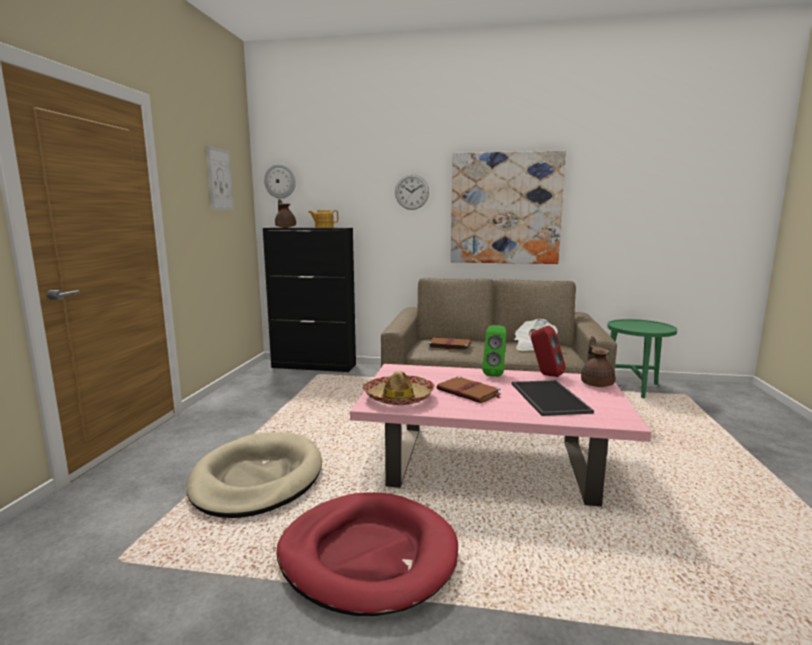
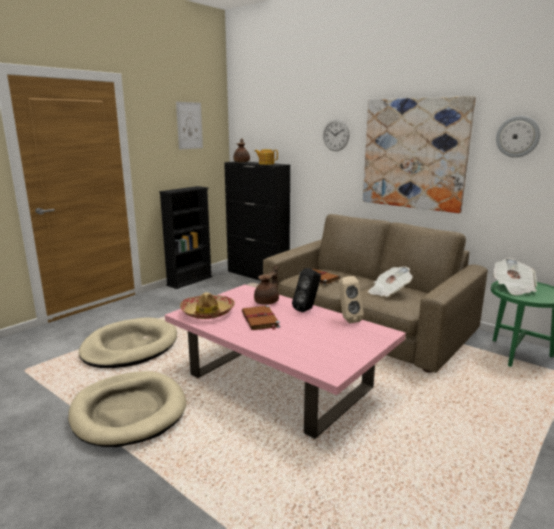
camera: 30 degrees right, 5 degrees up
(235, 386) = (189, 281): none -> black bookcase
(280, 181) = (244, 123): wall clock -> wall clock (517, 136)
(368, 555) = (129, 411): red dog bed -> beige dog bed
(494, 374) = (307, 309): green speaker -> black speaker
(545, 375) = (347, 319): red speaker -> beige speaker
(547, 397) = (310, 338): tray -> none
(597, 383) = (376, 337): brown teapot -> brown teapot (267, 302)
(629, 325) = (513, 288): none -> newspaper

